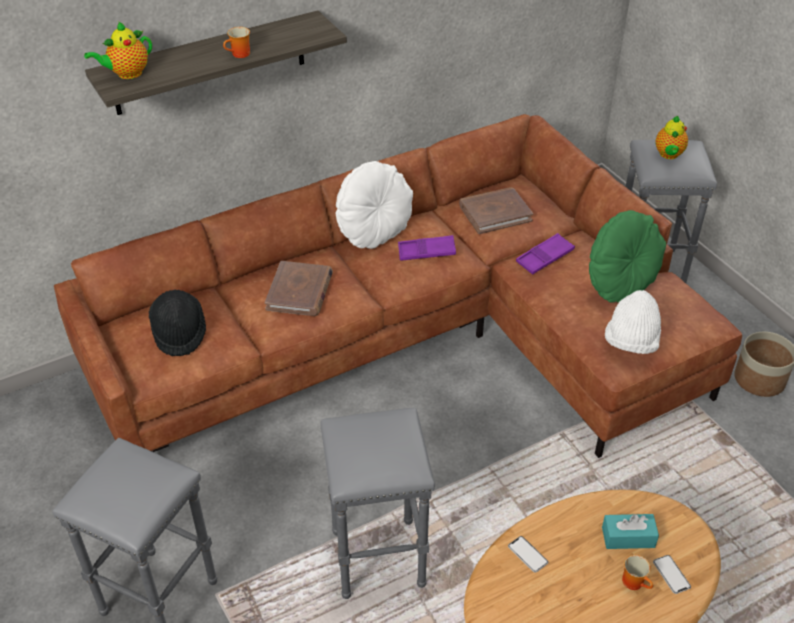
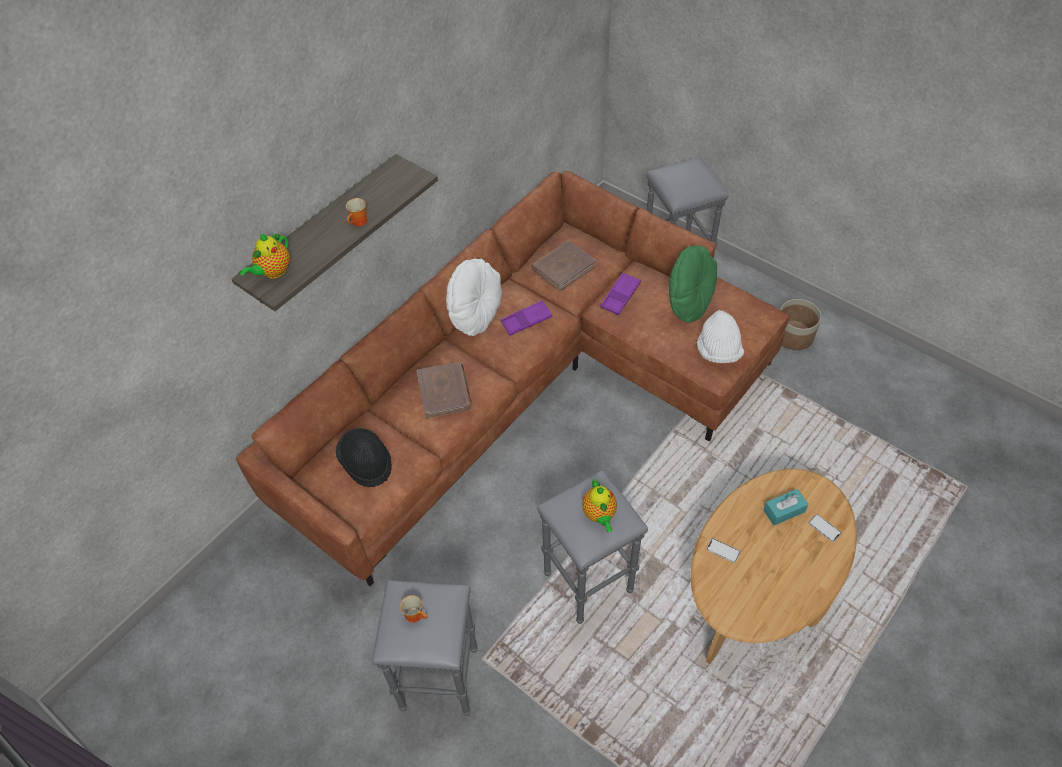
camera: 20 degrees left, 10 degrees up
(635, 582) = (803, 543): mug -> mug (416, 614)
(668, 155) = (684, 180): teapot -> teapot (599, 515)

